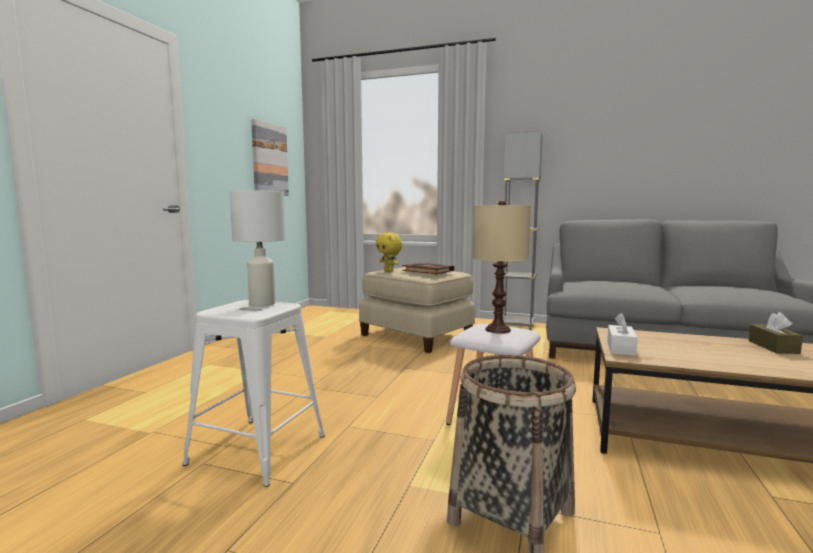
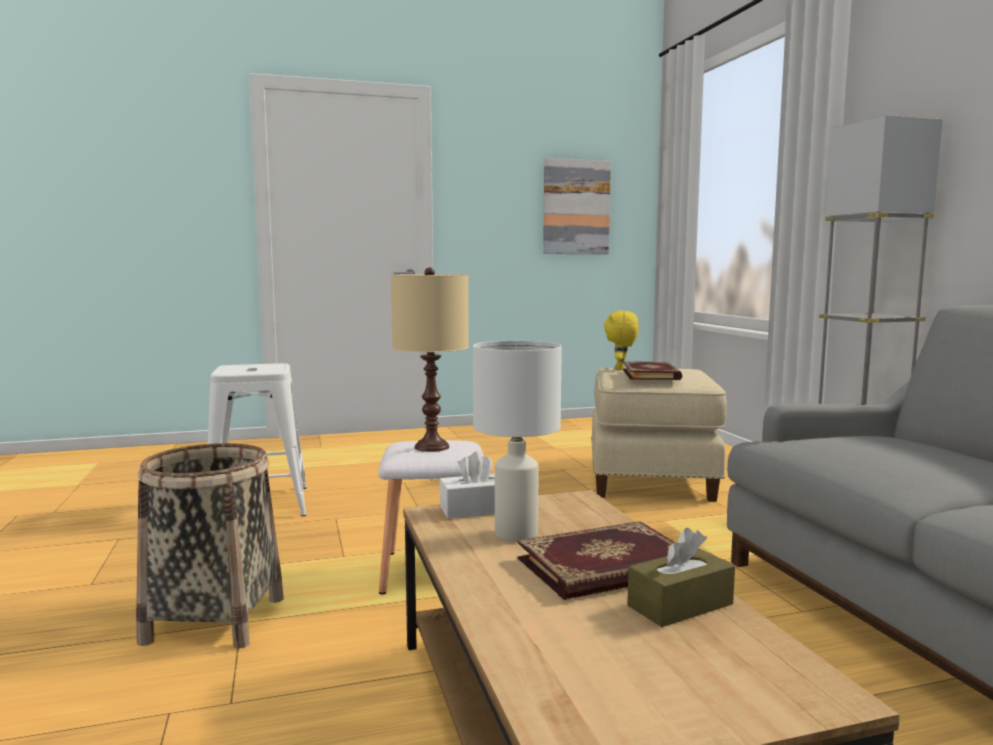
camera: 55 degrees right, 0 degrees up
(263, 303) = (271, 367): white table lamp -> white table lamp (517, 534)
(725, 346) = (607, 567): none -> book

